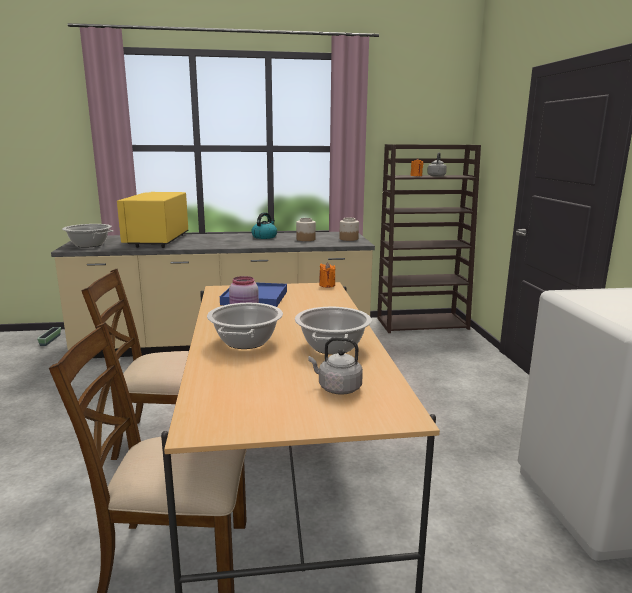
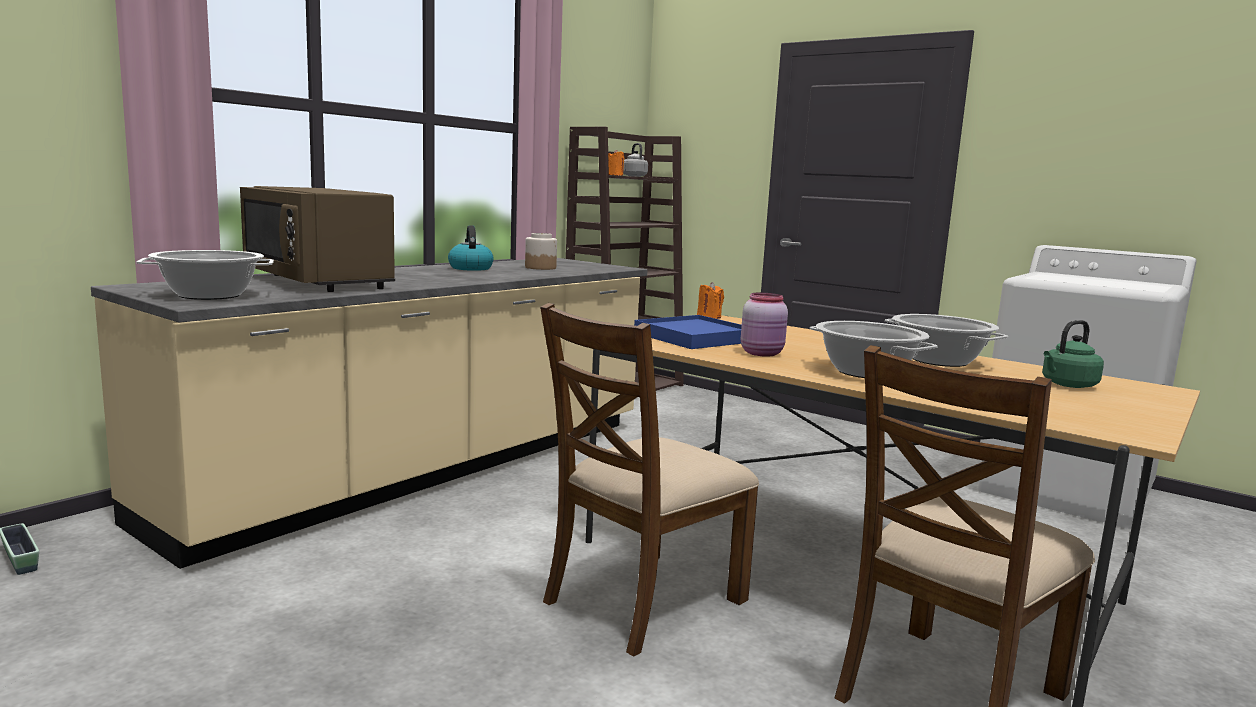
camera: 45 degrees left, 5 degrees down
(157, 240) = (318, 281): yellow microwave -> brown microwave
(337, 388) = (1067, 385): grey kettle -> green kettle
(348, 239) = (588, 264): jar -> none

